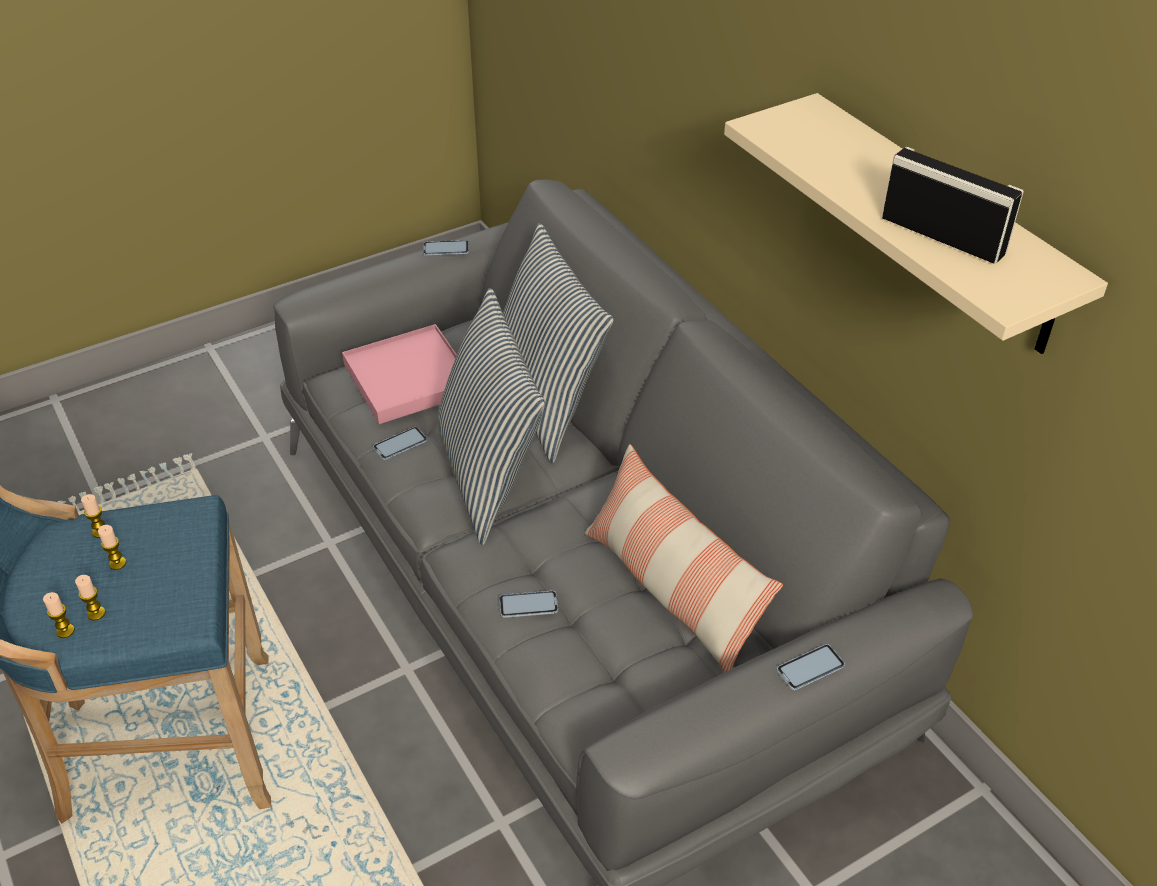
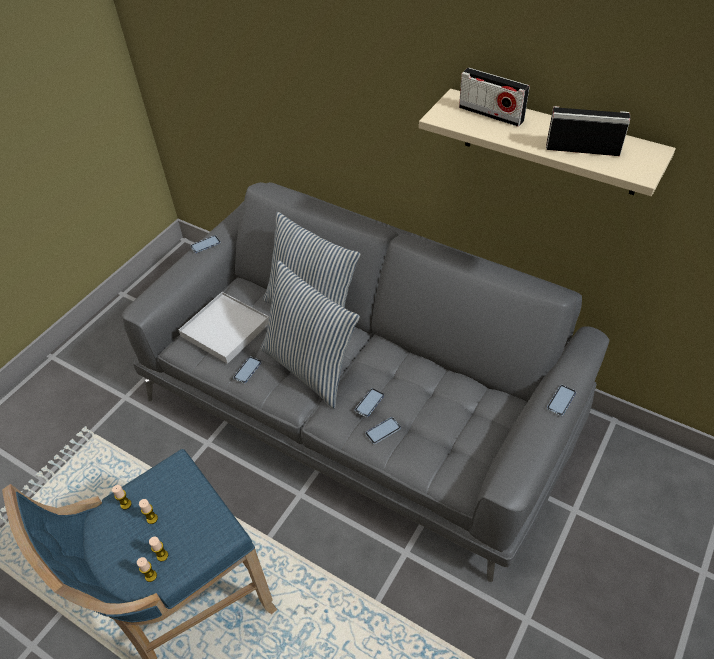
camera: 25 degrees left, 5 degrees up
(409, 378) = (225, 329): pink tray -> white tray
(536, 558) = (369, 403): none -> phone
(672, 590) = (449, 389): pillow -> none
(844, 145) = (491, 114): none -> radio

